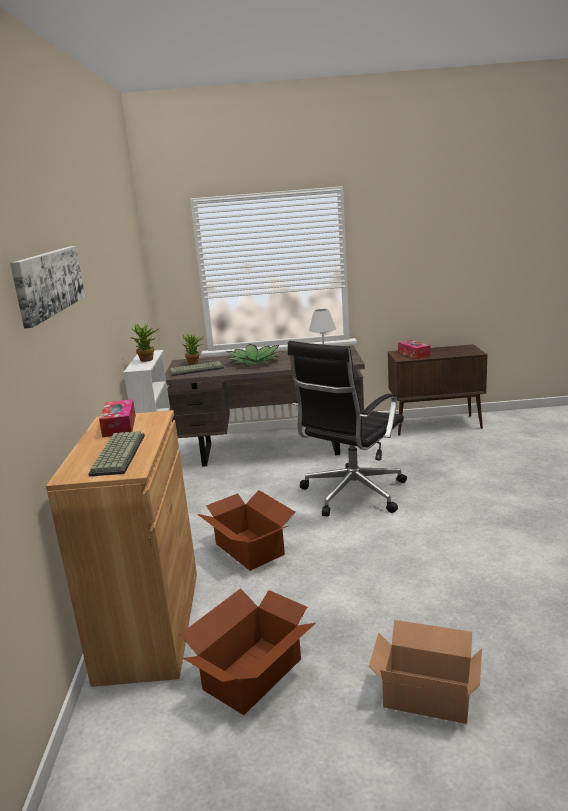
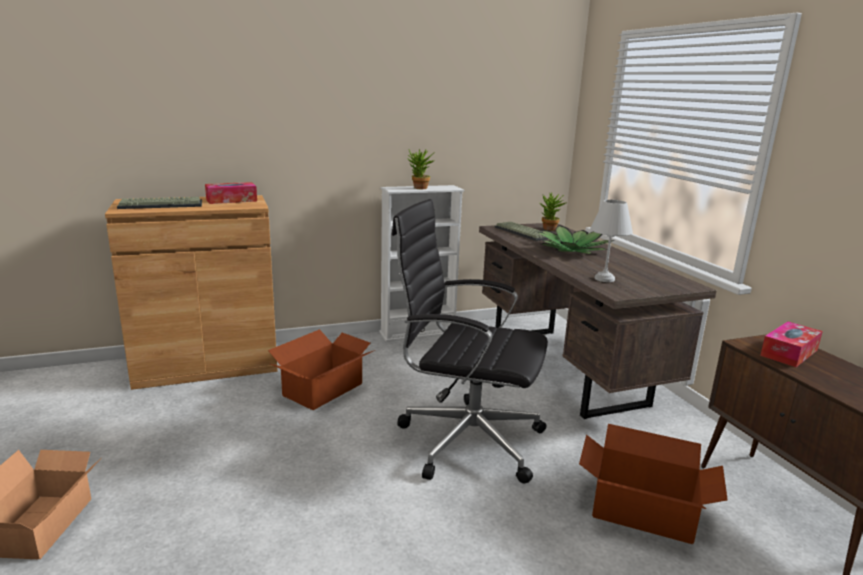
camera: 70 degrees right, 0 degrees up
(48, 282) = (214, 67): picture -> none
(254, 674) = (121, 421): cardboard box -> cardboard box (643, 512)

